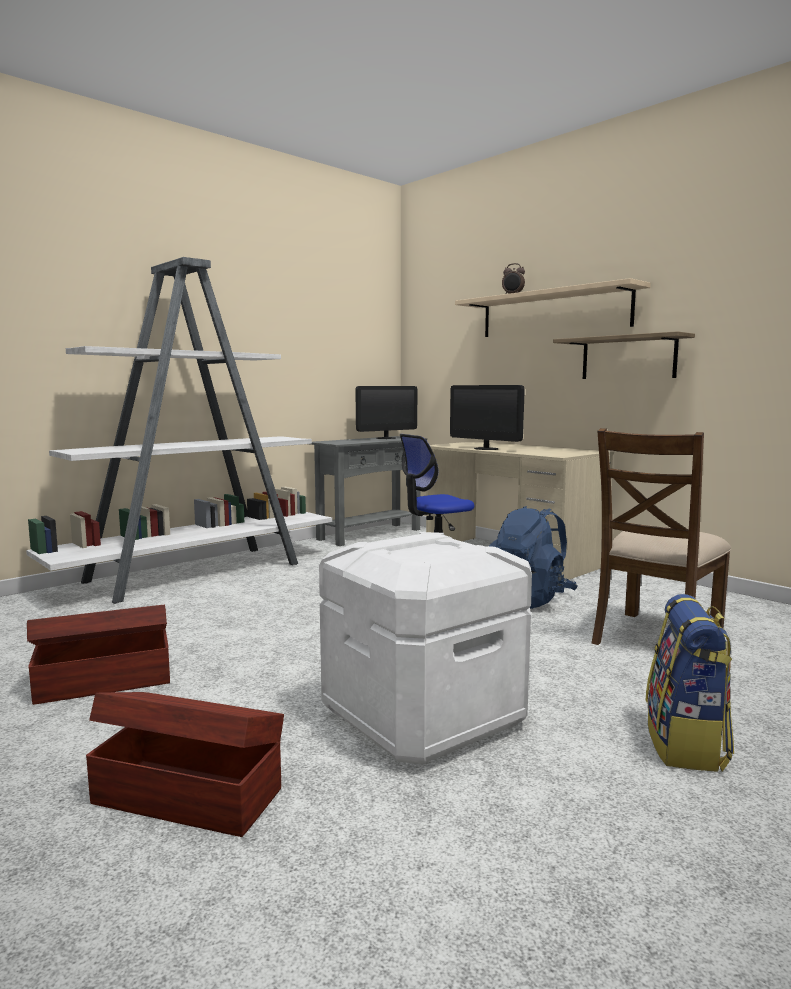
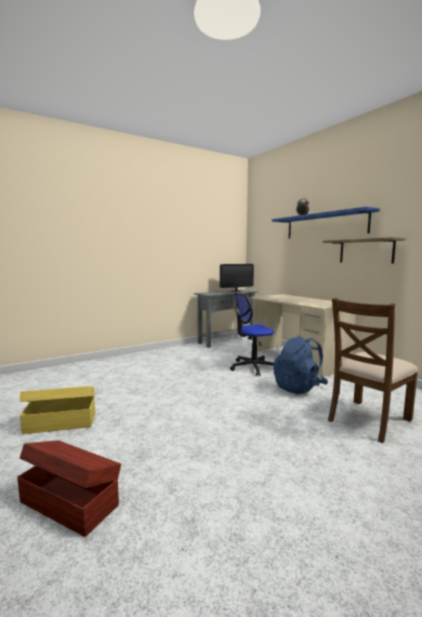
camera: 10 degrees right, 0 degrees up
(103, 681) = (60, 423): brown storage box -> yellow storage box
(198, 572) = (132, 359): white bookcase -> none
(423, 717) = (213, 464): white storage box -> none
(486, 449) = (283, 300): monitor -> none
(553, 313) = (325, 225): beige shelf -> blue shelf
(686, 745) = (368, 503): backpack -> none

